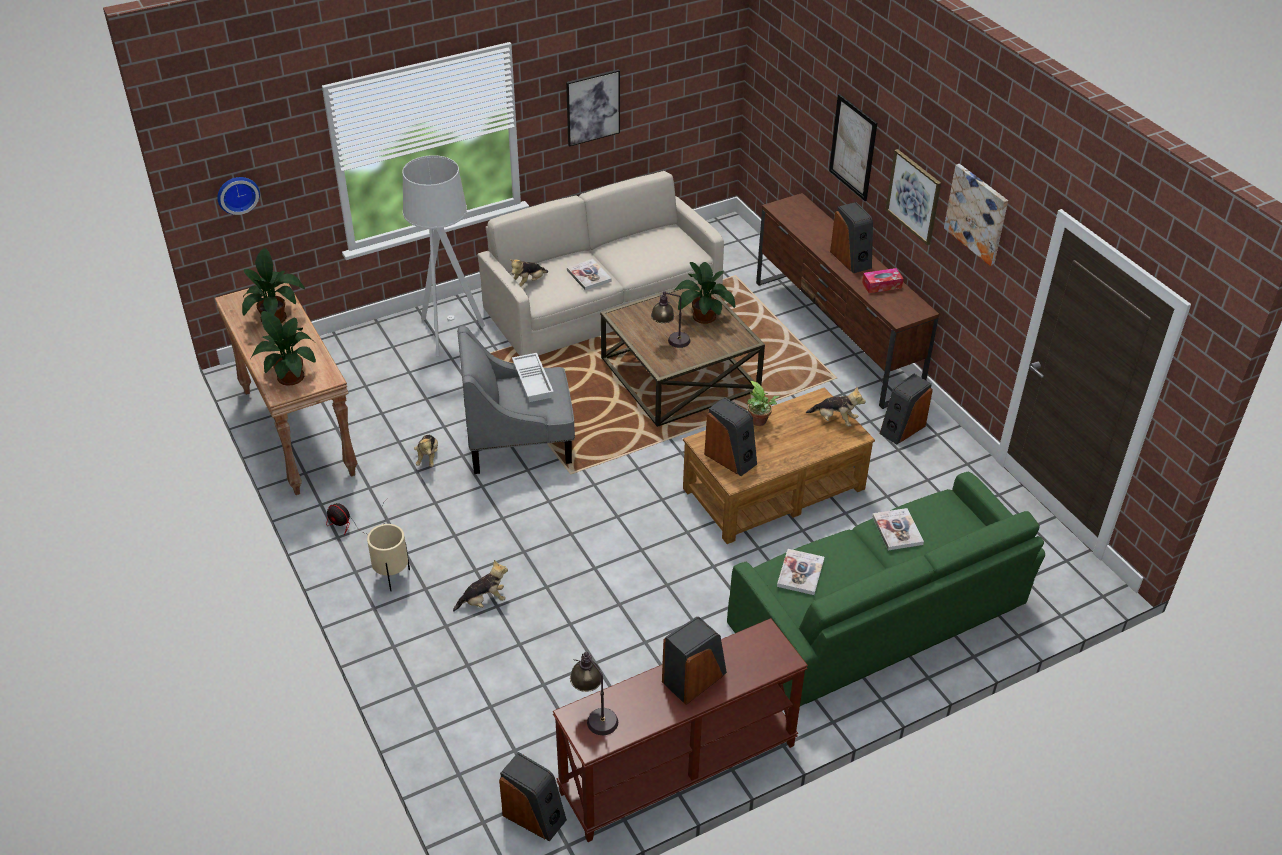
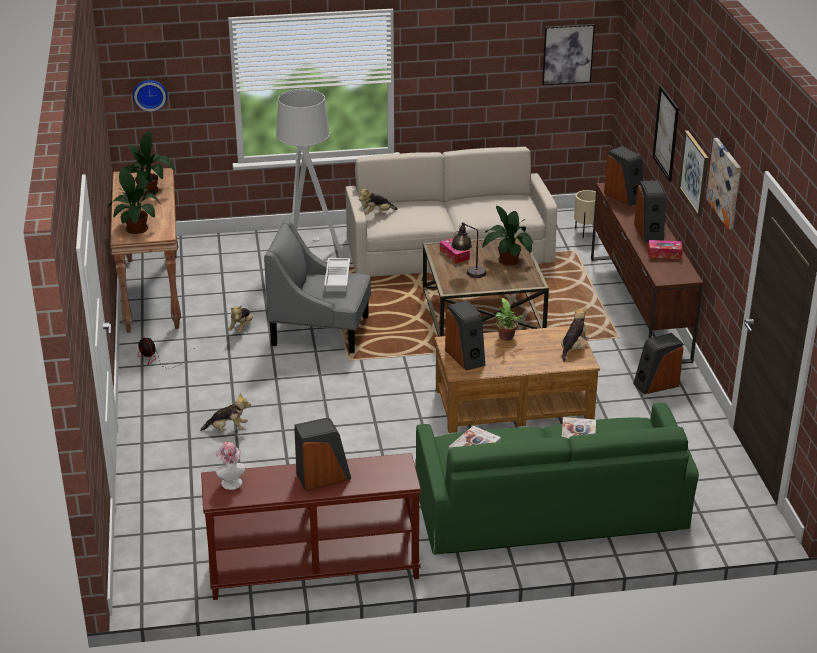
camera: 20 degrees right, 10 degrees down
(392, 577) = (167, 399): beige planter -> beige planter (585, 232)
(534, 816) = (182, 573): speaker -> speaker (624, 196)
(589, 276) = (429, 217): book -> none
(593, 107) = (466, 79): picture -> picture (567, 54)
(594, 714) = (230, 481): table lamp -> hat
(643, 321) = (454, 255): none -> tissue box
(835, 420) = (573, 348): plush toy -> plush toy turned 105 degrees counterclockwise

